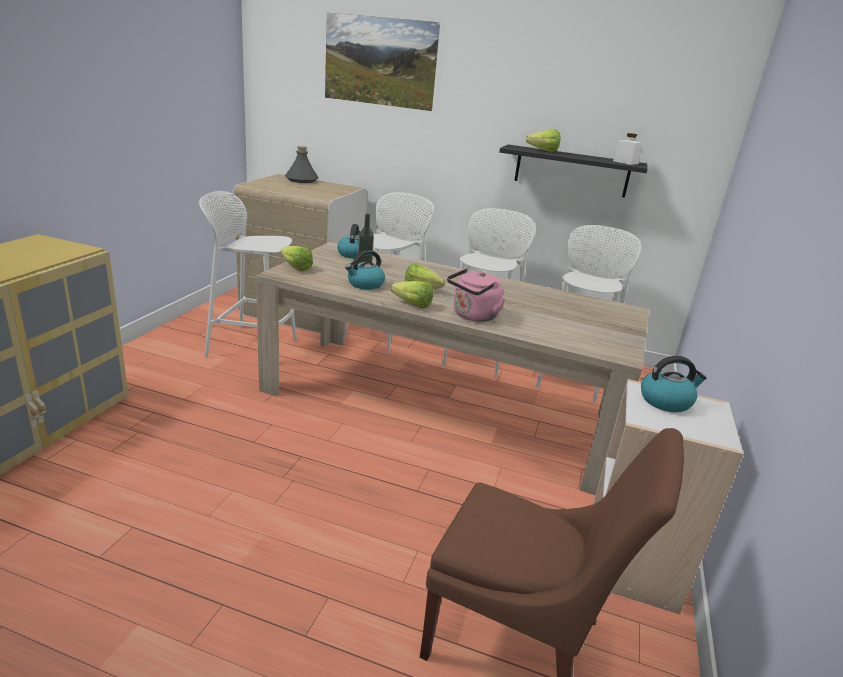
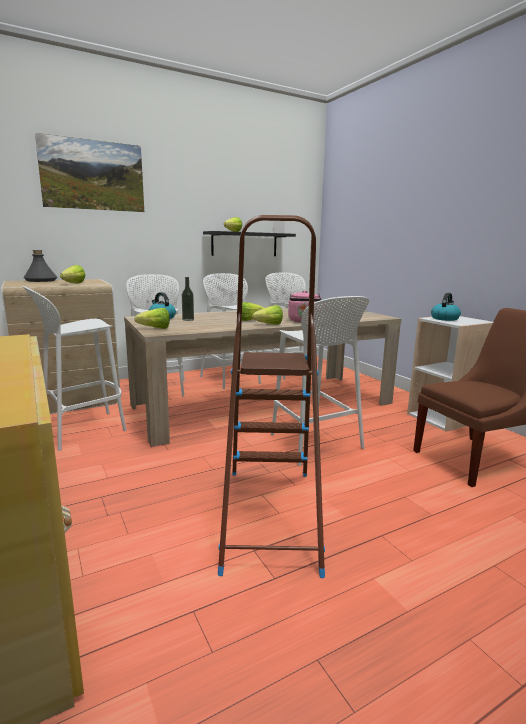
camera: 45 degrees left, 10 degrees down
(201, 510) = (270, 514): none -> brown step ladder
(300, 192) = (71, 284): none -> lettuce
(365, 284) = (218, 325): kettle -> none
(383, 479) = (313, 443): none -> white stool

